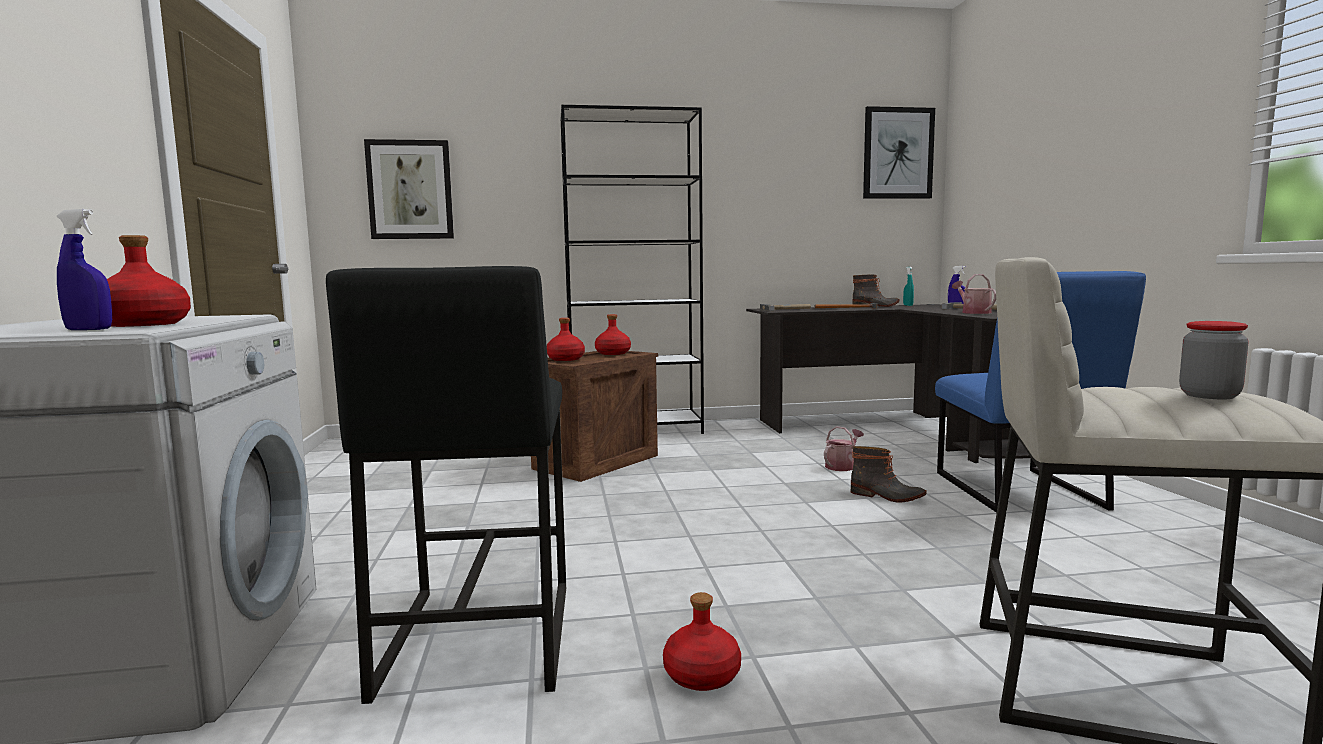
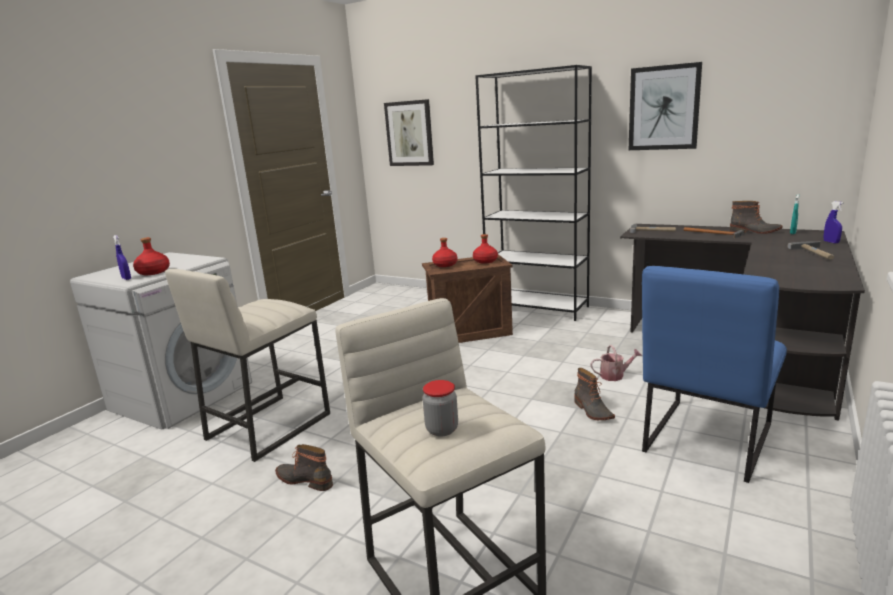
camera: 40 degrees right, 10 degrees up
(479, 637) = (268, 426): black stool -> beige stool
(703, 676) = (305, 479): red bottle -> boot
(898, 153) = (810, 74): picture -> picture (664, 108)
(973, 312) = (781, 263): watering can -> none

